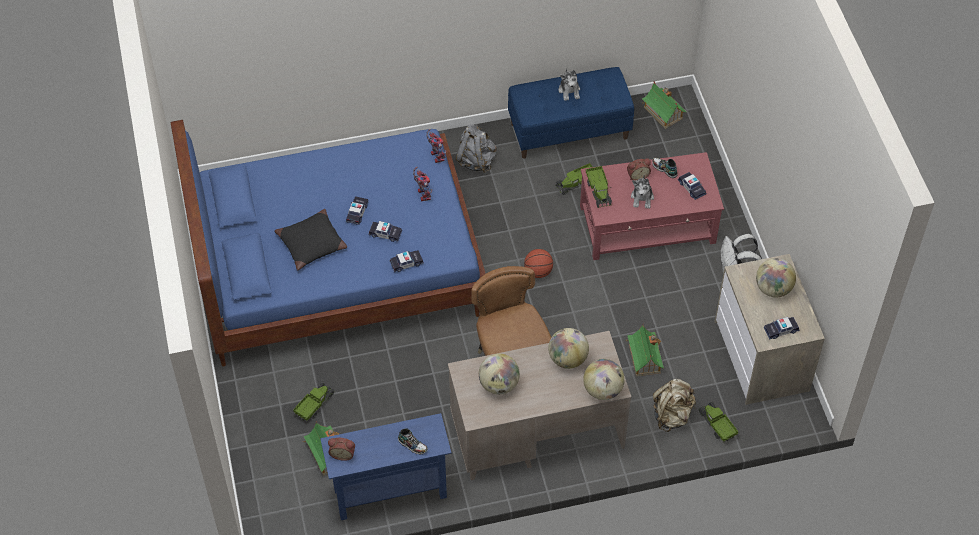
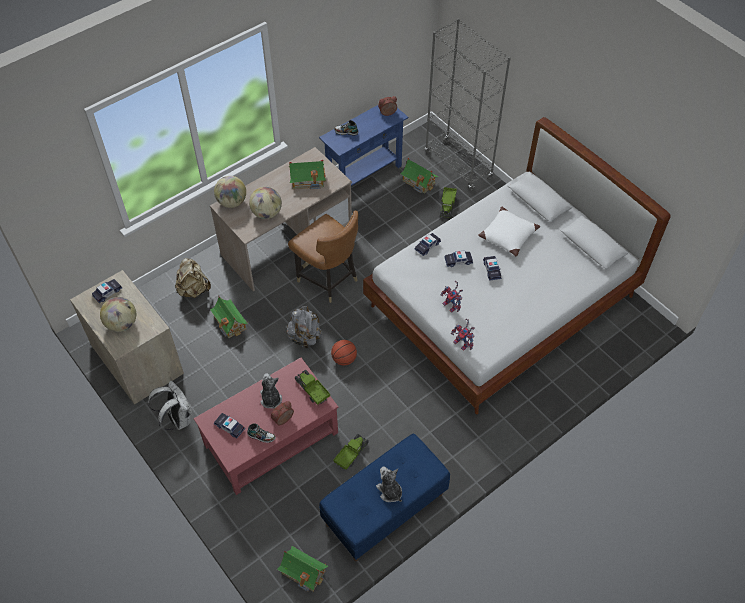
camera: 155 degrees right, 0 degrees up
(260, 459) = (458, 165): none -> grey bookcase
(312, 244) = (507, 235): black pillow -> white pillow
(337, 265) = (501, 303): blue bed -> white bed
(476, 160) = (451, 440): grey backpack -> grey backpack (305, 337)
(499, 385) = (308, 180): globe -> toy house
(716, 425) = (158, 294): toy truck -> none

